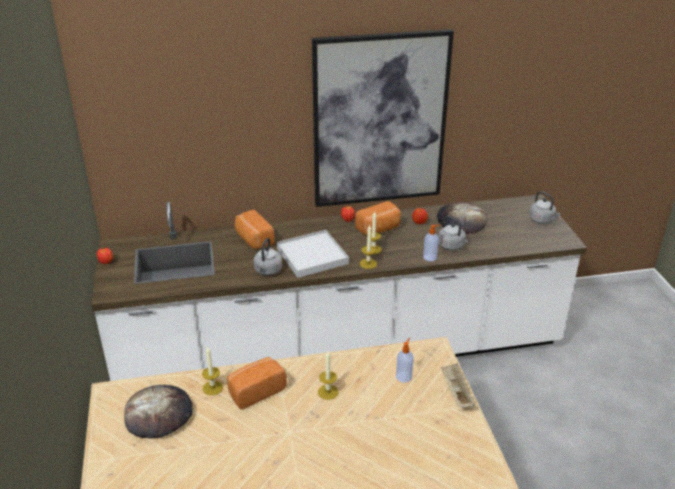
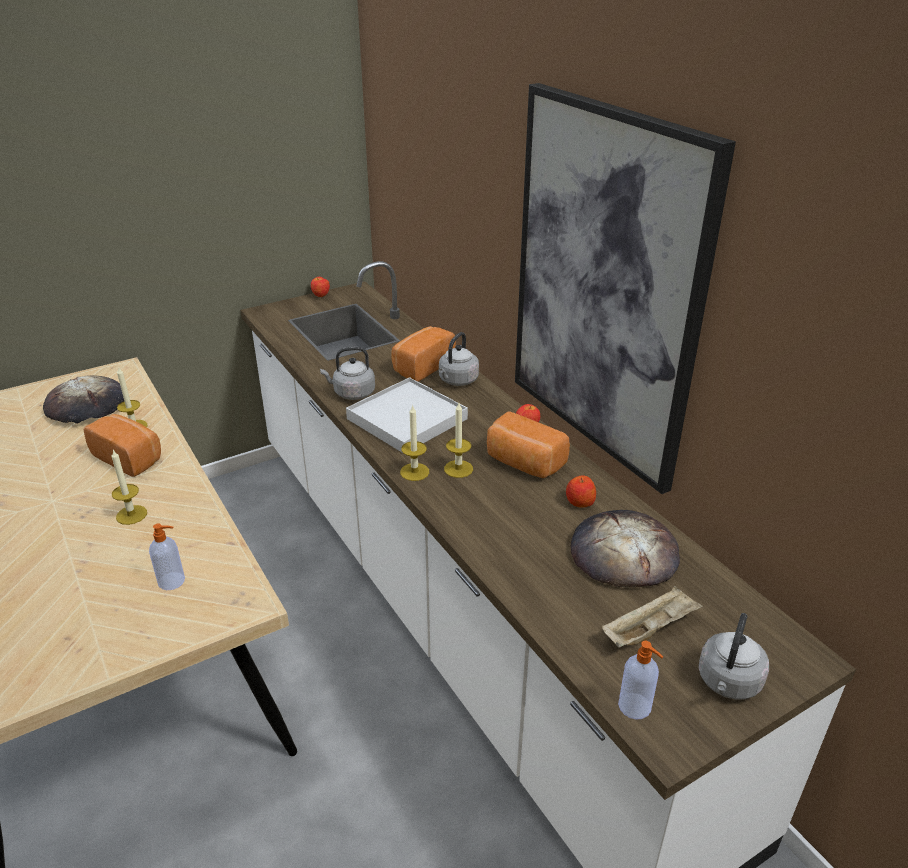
camera: 70 degrees right, 0 degrees up
(430, 257) = (470, 534): soap dispenser -> soap dispenser (635, 707)
(452, 246) = (523, 555): grey kettle -> grey kettle (457, 381)
(456, 392) = (139, 649): beige tray -> beige tray (649, 629)

